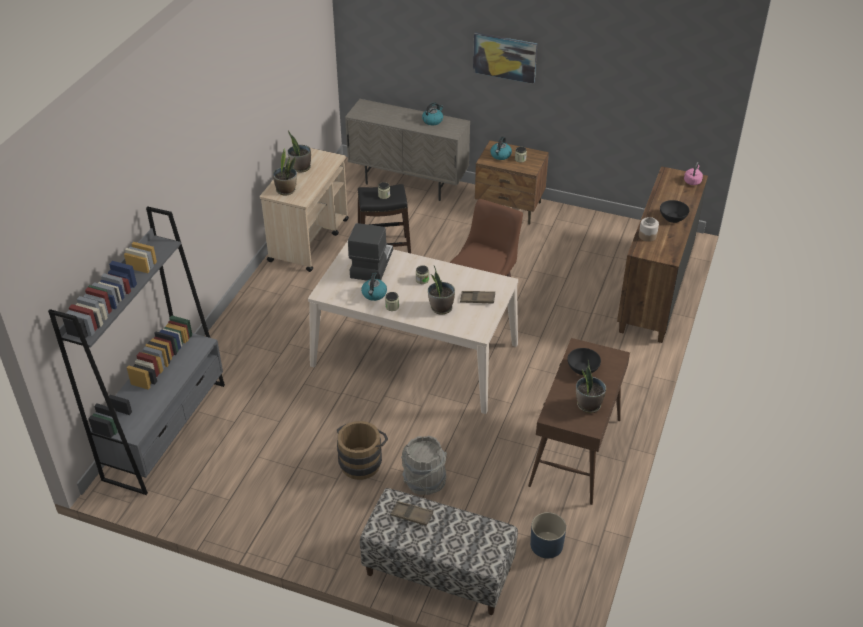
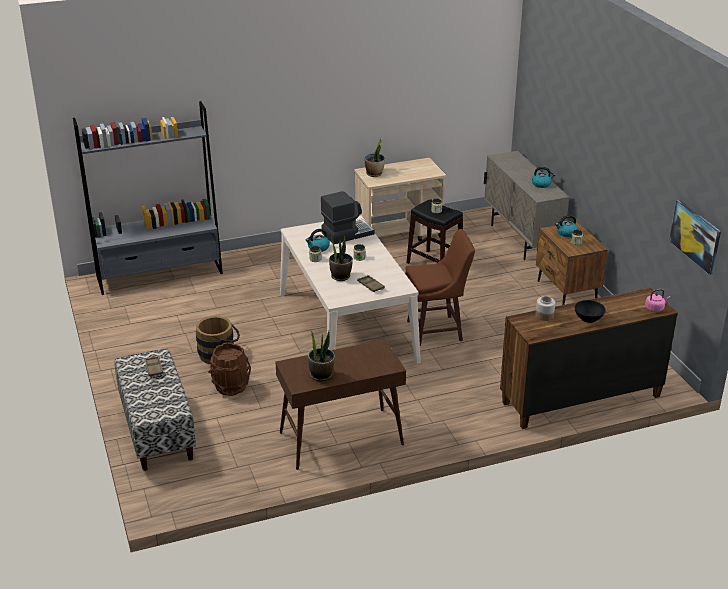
camera: 50 degrees right, 10 degrees down
(300, 168) = (406, 167): potted plant -> none
(424, 482) = (230, 387): grey bucket -> brown bucket
(505, 57) = (596, 142): picture -> picture (695, 236)
(546, 545) = (233, 466): blue planter -> none
(583, 368) = (358, 357): black bowl -> none

